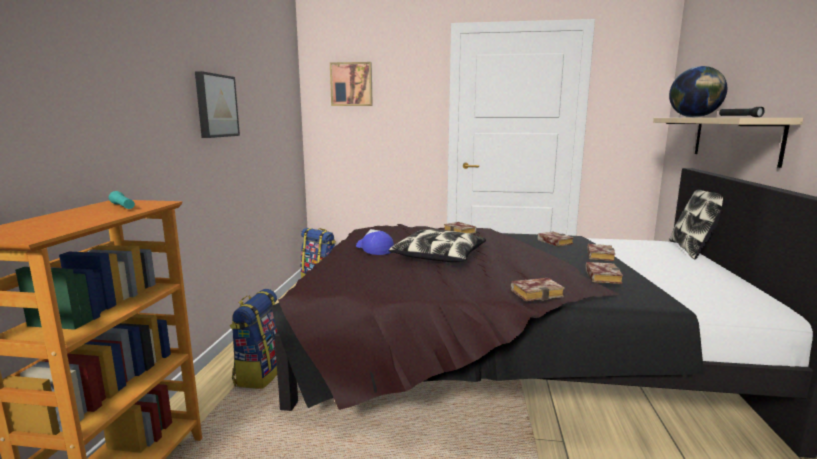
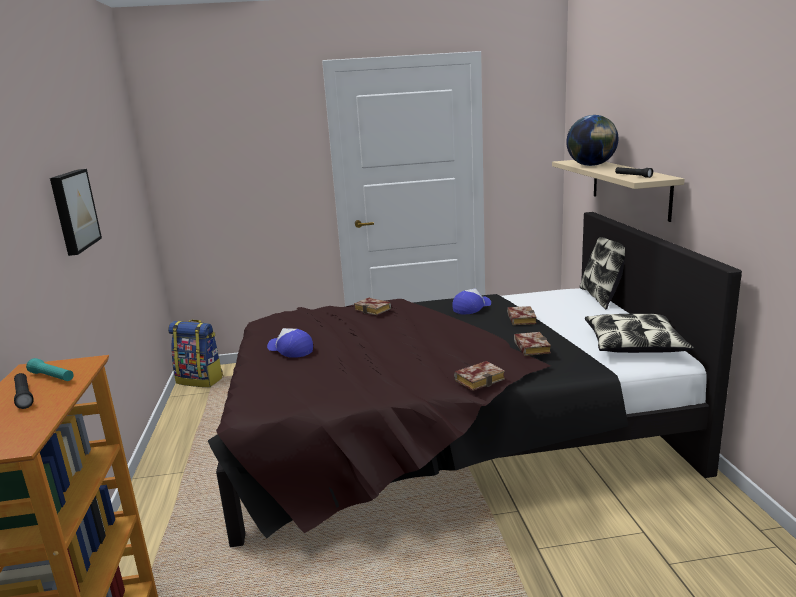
camera: 15 degrees left, 5 degrees up
(86, 213) = (24, 396): none -> black flashlight
(260, 373) = (185, 512): backpack -> none
(351, 84) = (207, 139): picture -> none
(439, 256) = (365, 348): pillow -> pillow (634, 344)
(553, 242) = (471, 307): book -> cap

